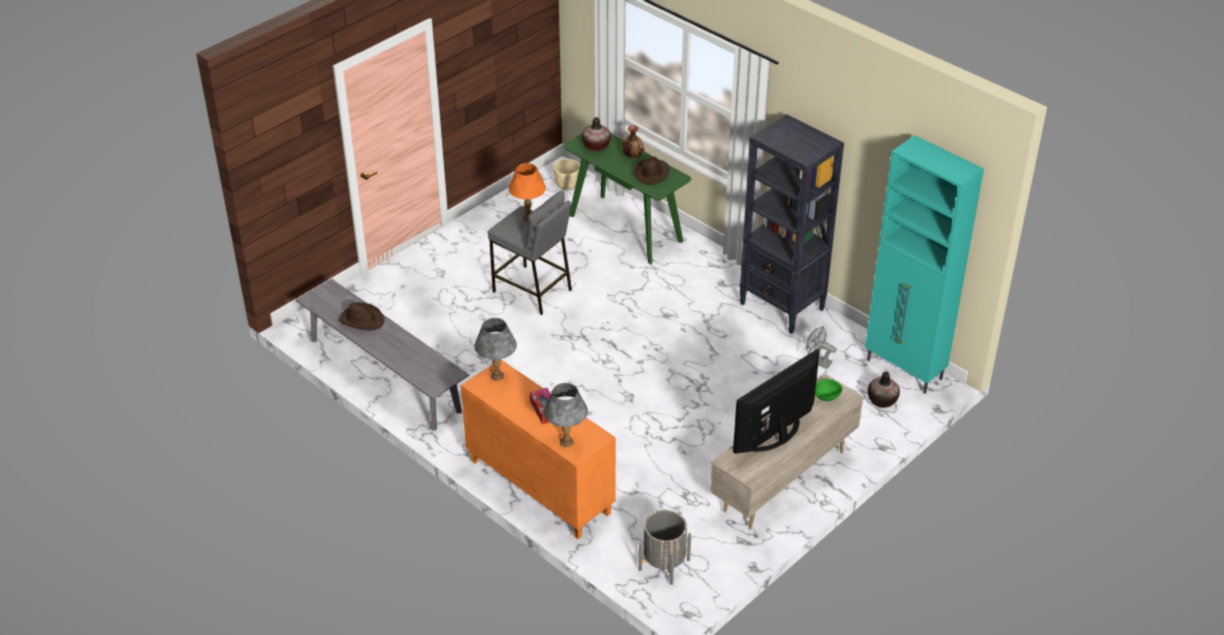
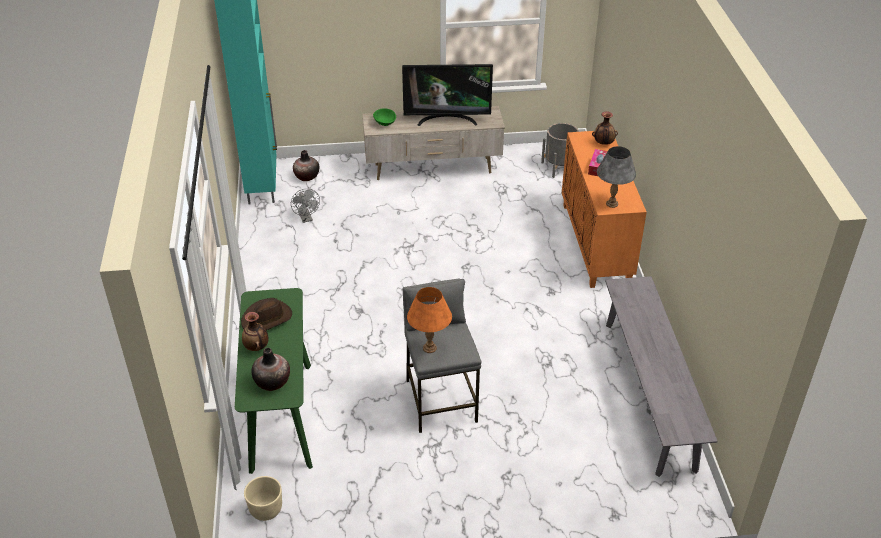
camera: 140 degrees left, 0 degrees up
(362, 319) = (662, 378): brown hat -> none
(566, 442) = (603, 143): grey table lamp -> vase
(782, 307) = (268, 267): black bookcase -> none

